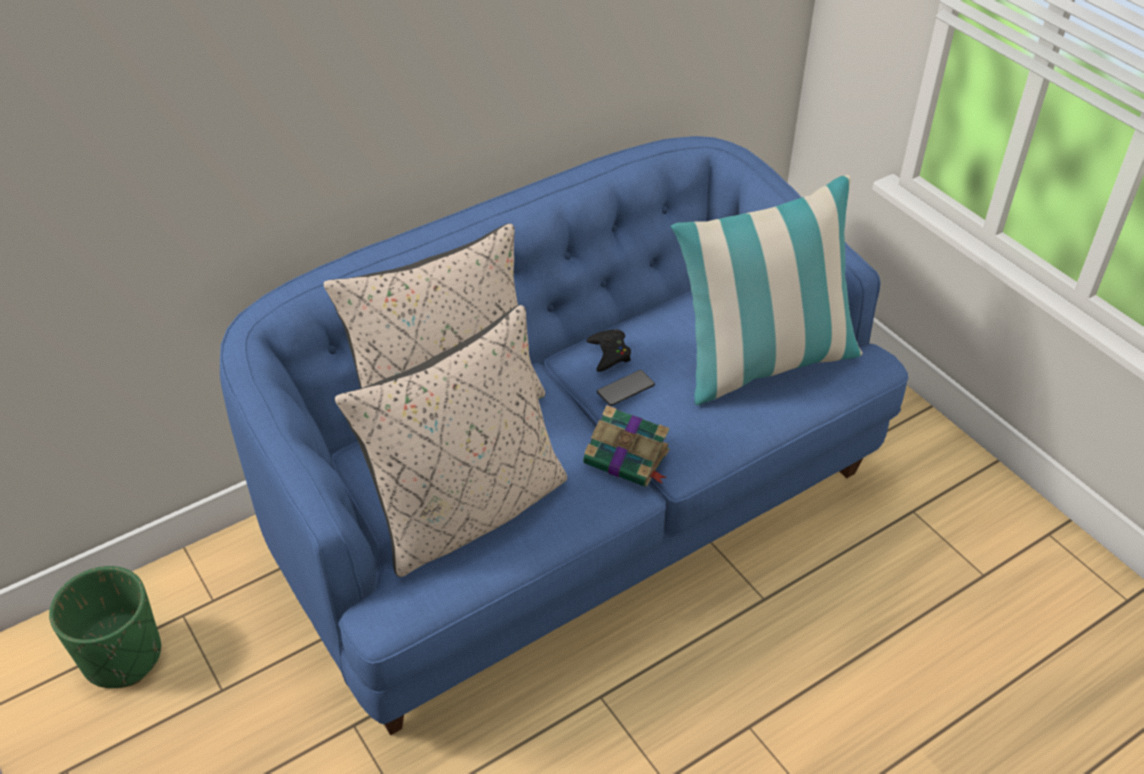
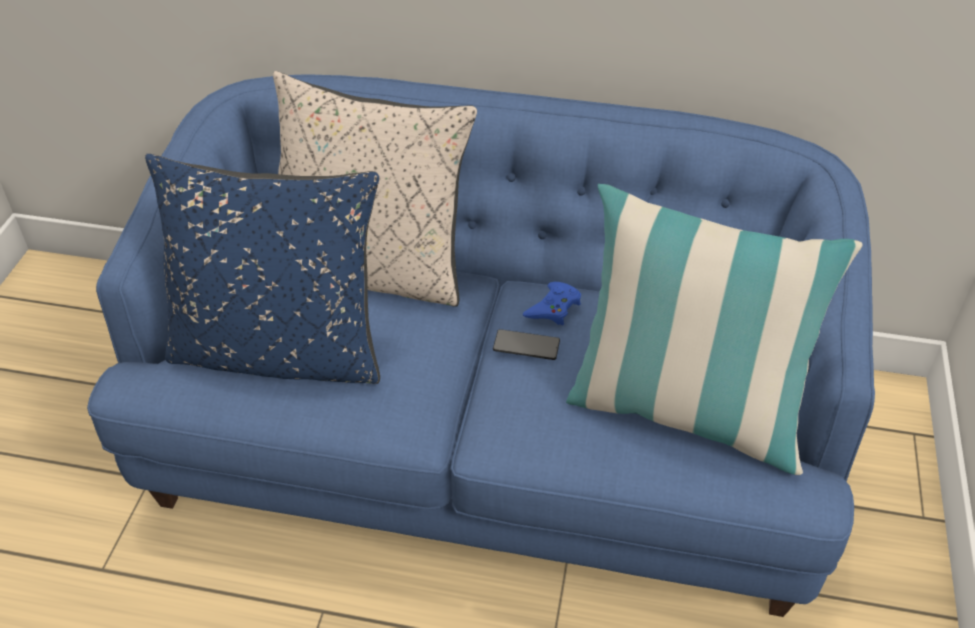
camera: 45 degrees right, 0 degrees up
(122, 656) = (93, 319): green planter -> none
(469, 510) = (280, 351): beige pillow -> blue pillow
(609, 354) = (553, 308): black game controller -> blue game controller
(628, 458) = (453, 405): book -> none

